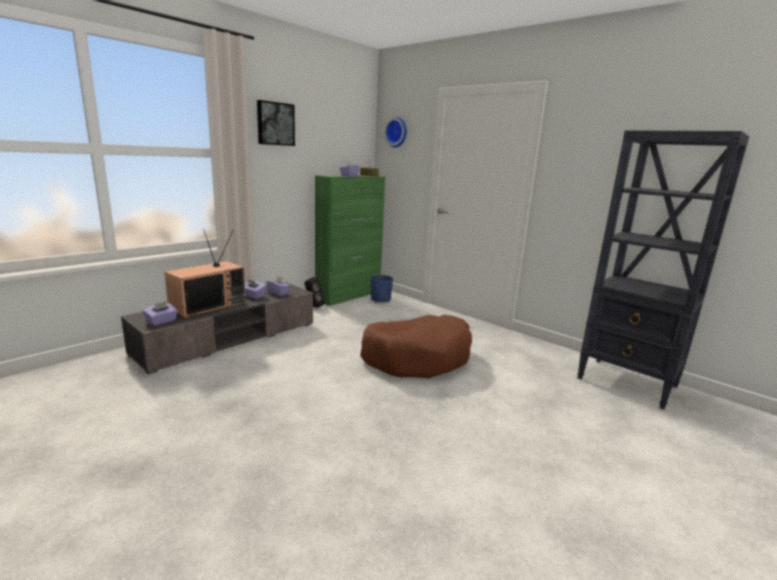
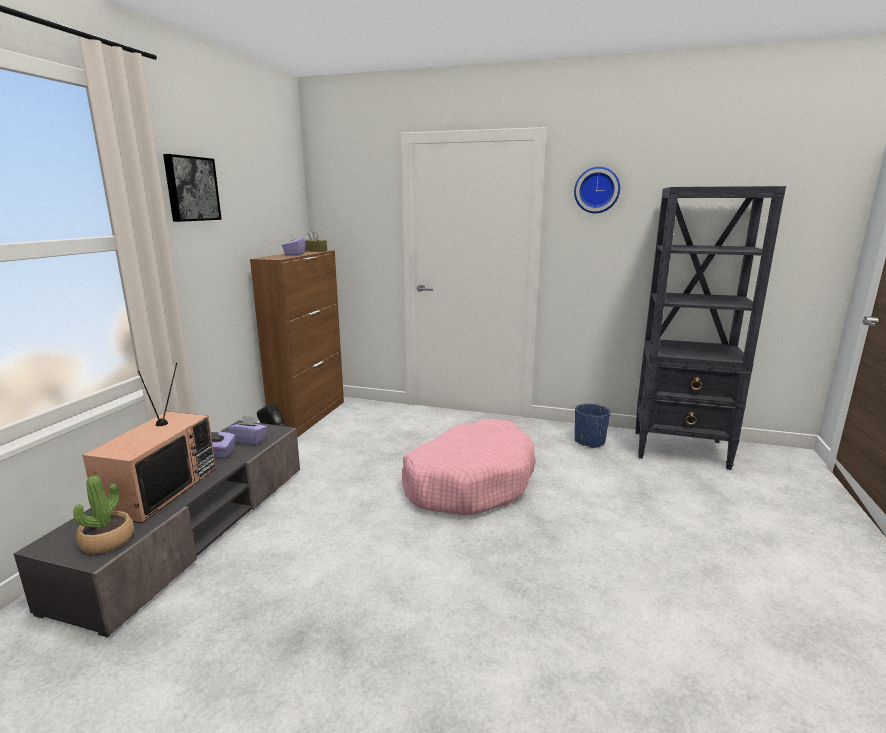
camera: 25 degrees left, 0 degrees up
(162, 321) = (107, 541): purple tissue box -> potted plant
(349, 295) = (309, 416): green cabinet -> brown cabinet
(380, 299) = (355, 413): blue planter -> blue planter (589, 442)
(397, 132) = (341, 190): wall clock -> wall clock (597, 190)
(417, 357) = (469, 481): brown dog bed -> pink dog bed

